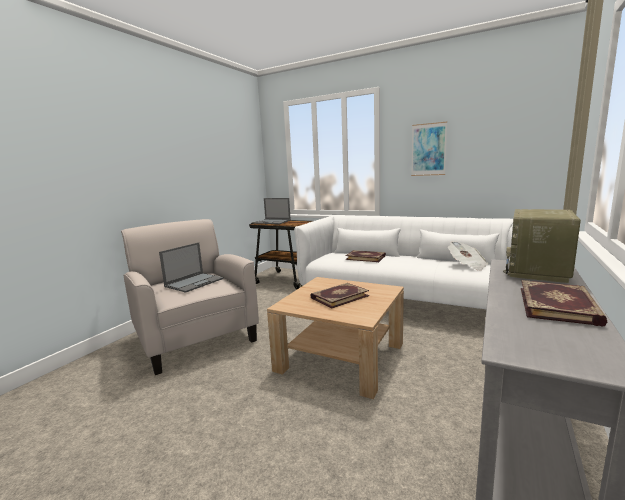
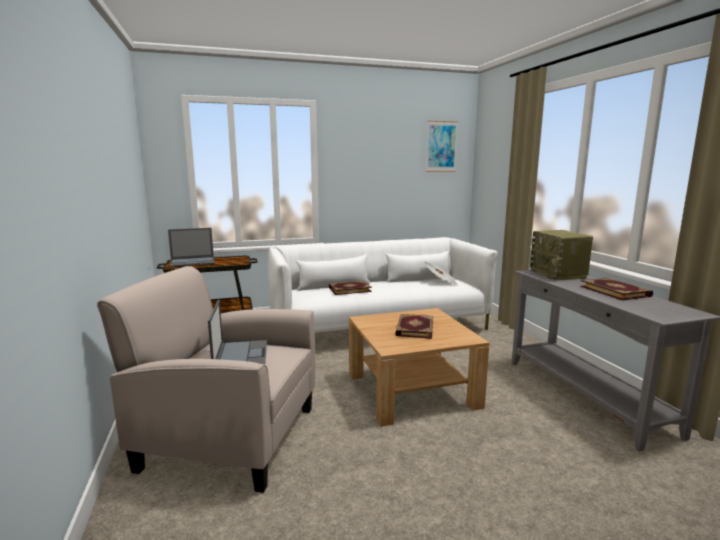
camera: 45 degrees left, 0 degrees up
(428, 149) = (367, 172): picture -> picture (441, 146)

